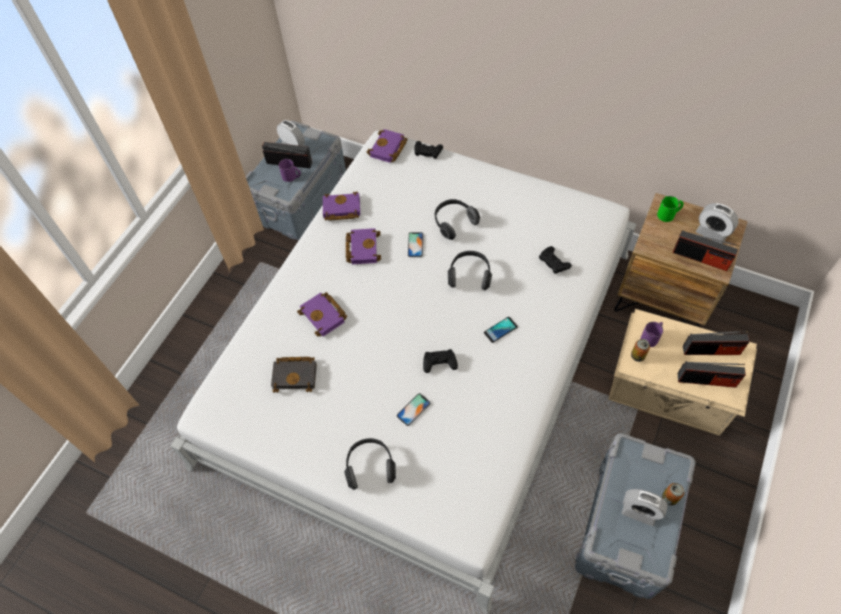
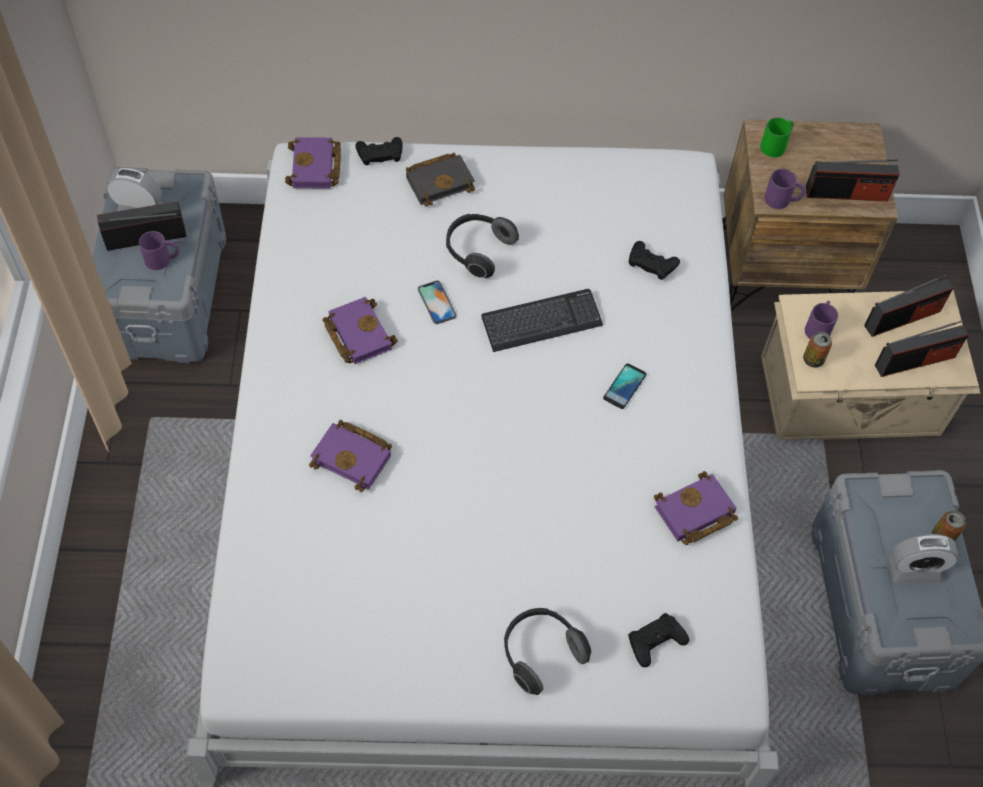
camera: 30 degrees left, 0 degrees up
(296, 375) = (356, 562): black book -> black book (440, 181)
(340, 209) = (290, 285): purple book -> purple book (694, 514)
(413, 409) = (560, 546): phone -> none
(439, 363) = (563, 465): black game controller -> black game controller (656, 641)
(469, 275) = (541, 322): headphones -> keyboard
(655, 249) = (782, 200): none -> purple mug
(711, 233) = (843, 154): alarm clock -> none

